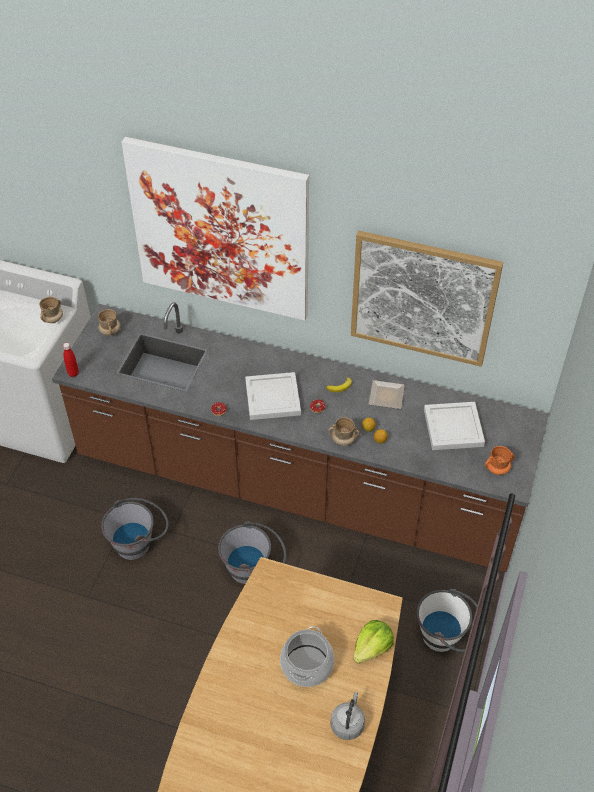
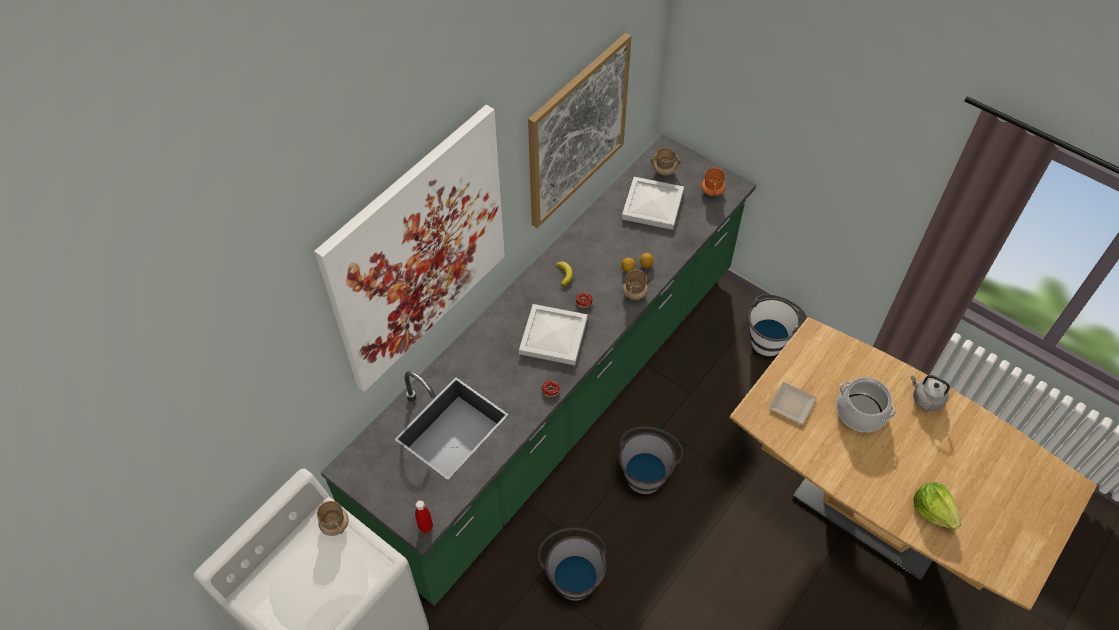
camera: 70 degrees left, 5 degrees up
(110, 331) = (376, 470): beige mug -> beige mug (664, 171)
(297, 484) = (559, 401): brown counter -> green counter
(372, 648) = (854, 356): lettuce -> lettuce (933, 510)
(385, 397) = (593, 243): plate -> plate (792, 406)

